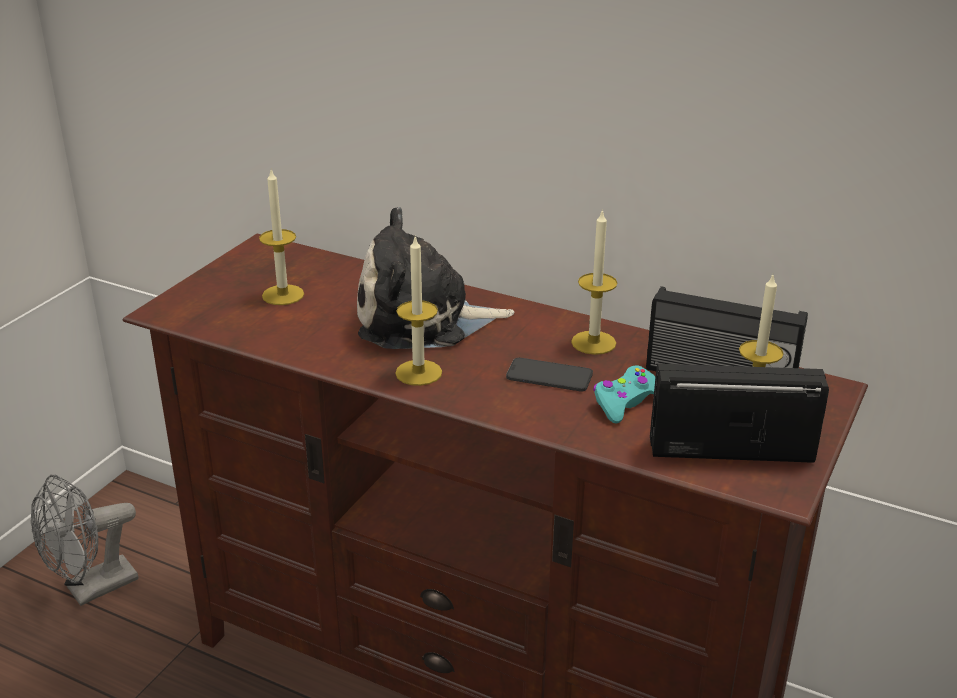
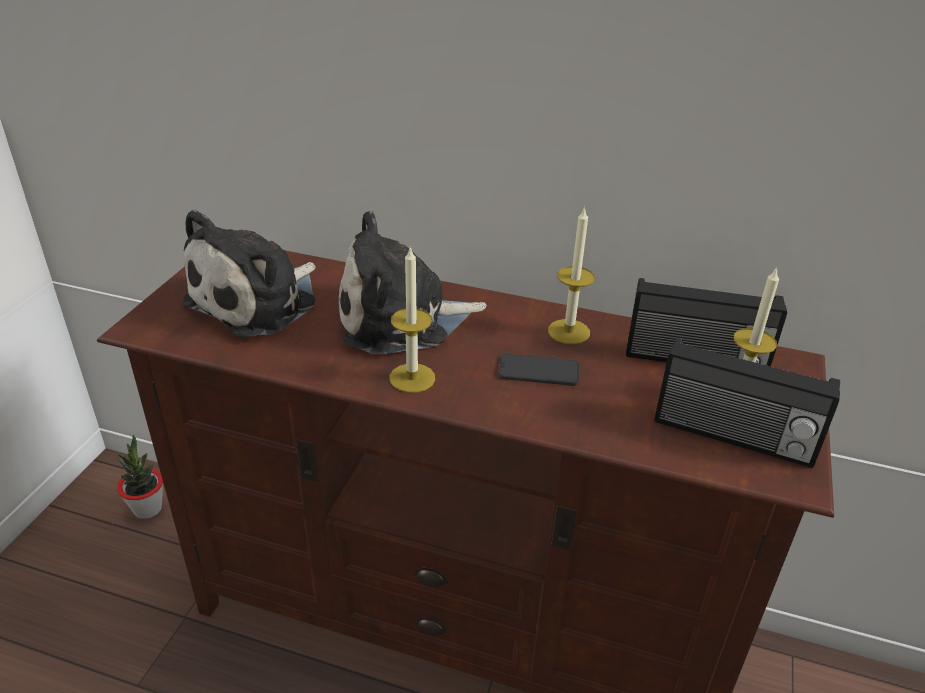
camera: 10 degrees left, 5 degrees up
(92, 589) = (88, 570): grey fan -> none
(162, 535) = (147, 509): none -> potted plant
(283, 295) = (258, 302): candle -> plush toy
(627, 402) = (620, 394): turquoise game controller -> none
(730, 448) = (732, 437): radio -> radio turned 150 degrees counterclockwise

